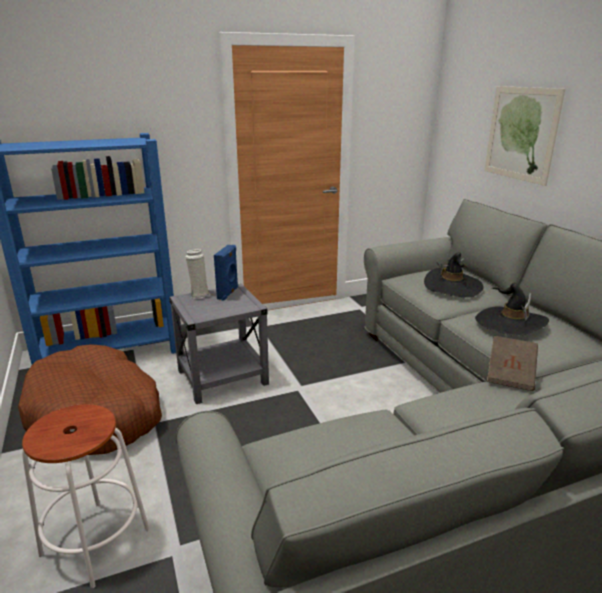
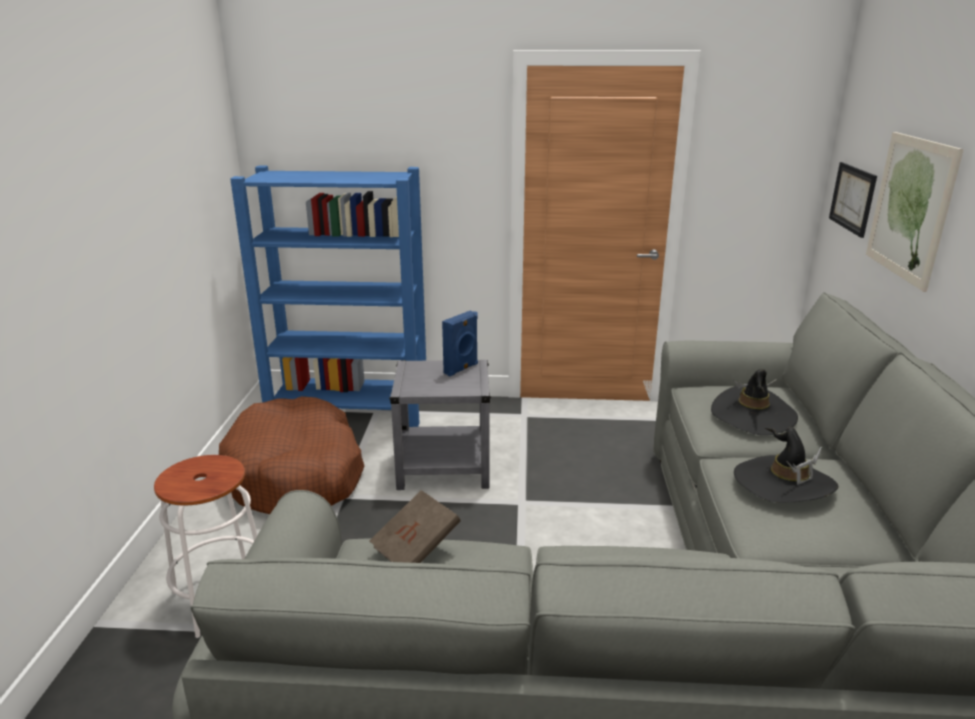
camera: 25 degrees right, 0 degrees up
(199, 295) = (429, 364): white vase -> none
(463, 136) = (852, 198): none -> picture
(510, 375) = (713, 549): brown book -> brown book (416, 548)

